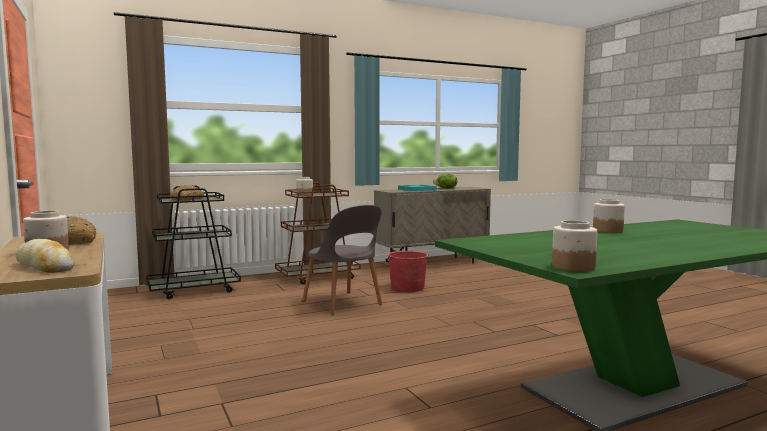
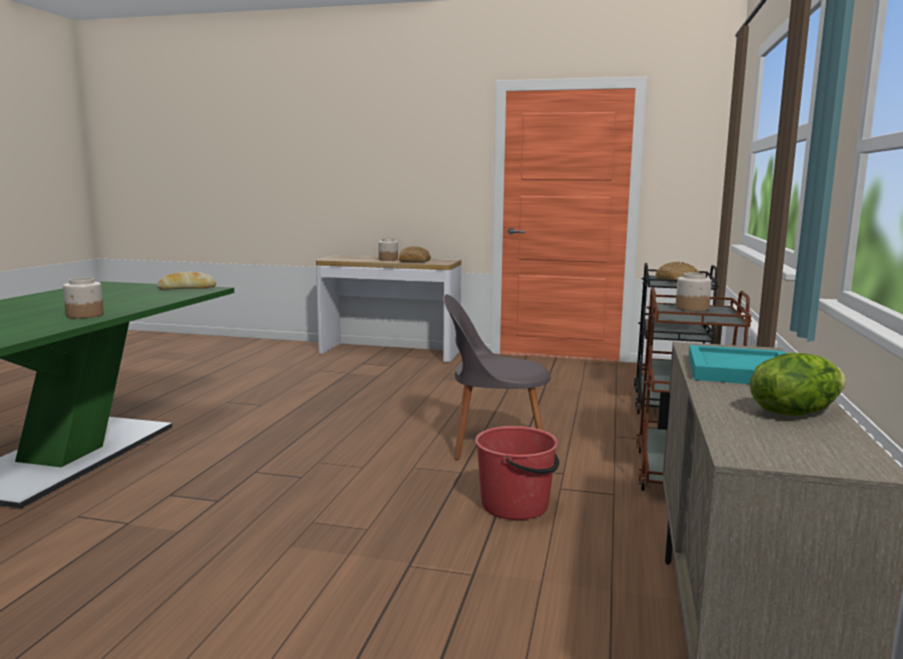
camera: 130 degrees right, 5 degrees up
(45, 266) = (348, 258): bread -> bread (187, 288)
(572, 266) = (107, 284): jar -> none

